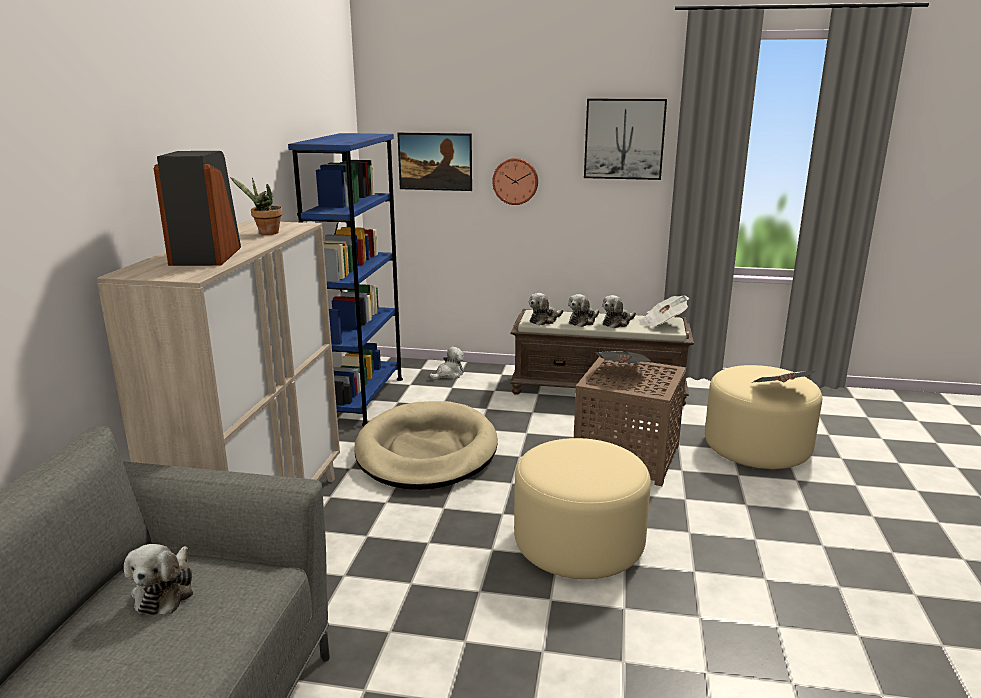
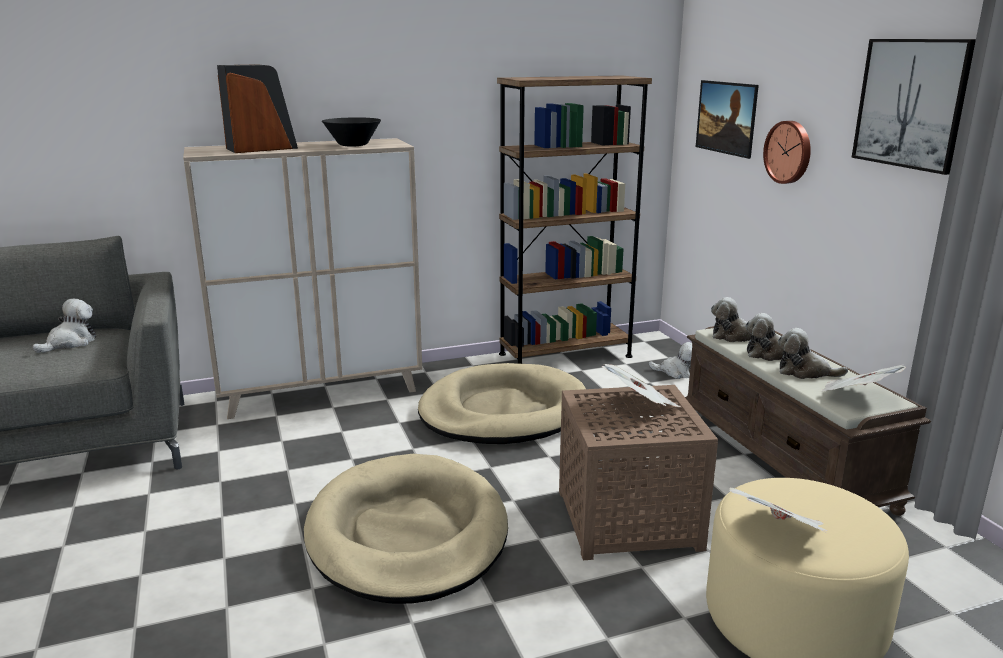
camera: 60 degrees right, 0 degrees up
(165, 591) = (70, 343): plush toy -> plush toy turned 150 degrees clockwise
(265, 233) = (353, 145): potted plant -> black bowl
(361, 399) = (565, 355): blue bookcase -> brown bookcase
(579, 544) = (407, 534): beige ottoman -> beige dog bed

